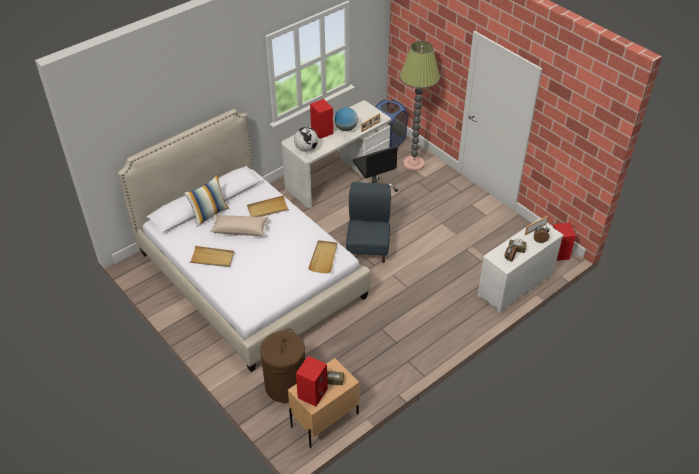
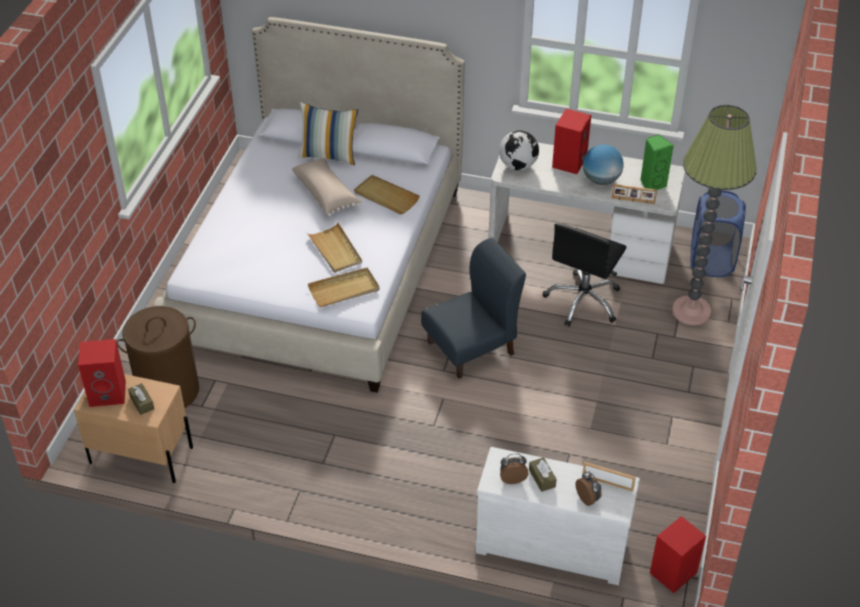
camera: 55 degrees right, 0 degrees up
(212, 258) = (256, 197): beige tray -> beige tray (335, 250)
(365, 115) = (652, 184): none -> green speaker

